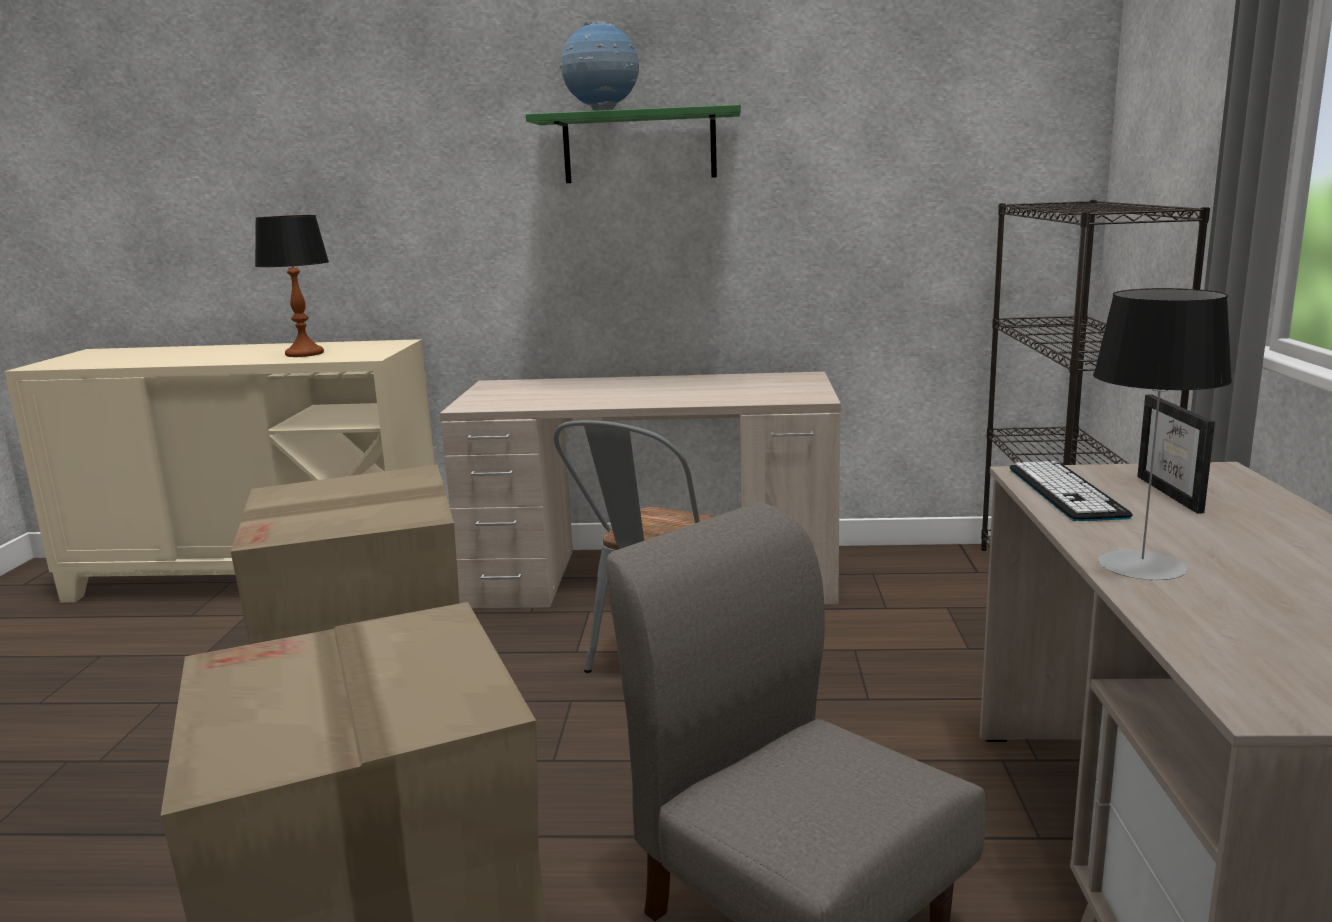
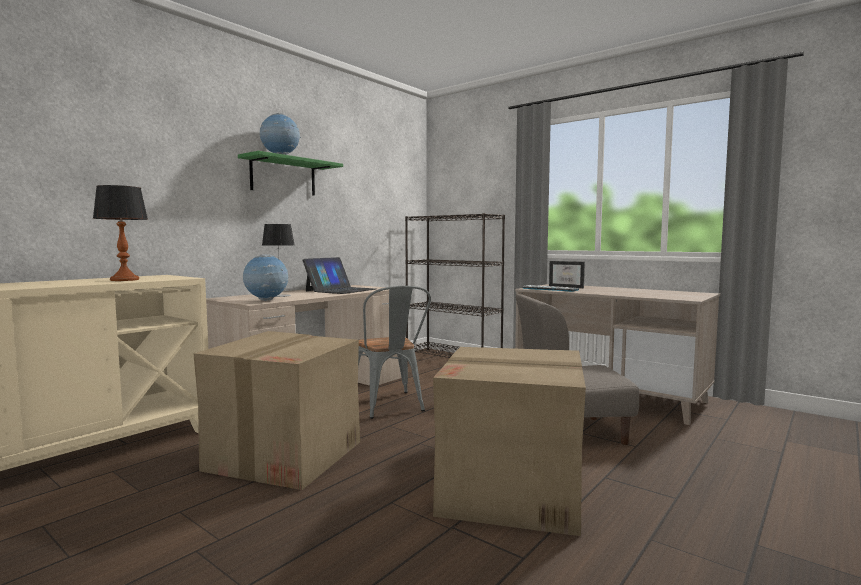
camera: 55 degrees left, 10 degrees down
(502, 404) = (266, 300): none -> globe
(717, 389) = (341, 290): none -> laptop
(1141, 565) = (610, 293): table lamp -> table lamp (279, 296)

